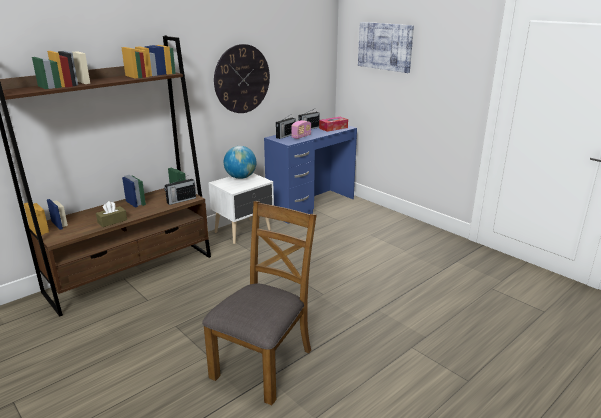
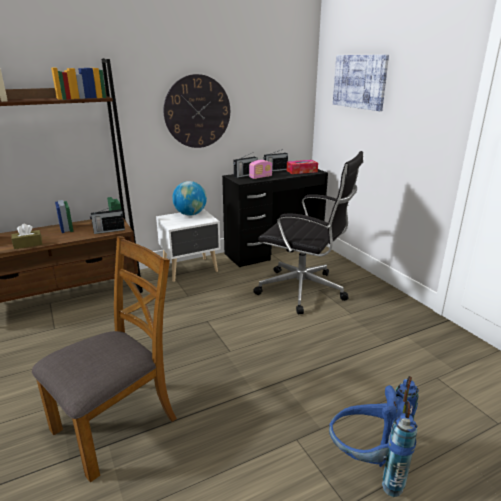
camera: 15 degrees right, 0 degrees up
(311, 205) = (273, 251): blue desk -> black desk
(357, 237) = (304, 291): none -> black office chair
(470, 353) = (368, 465): none -> blue backpack

